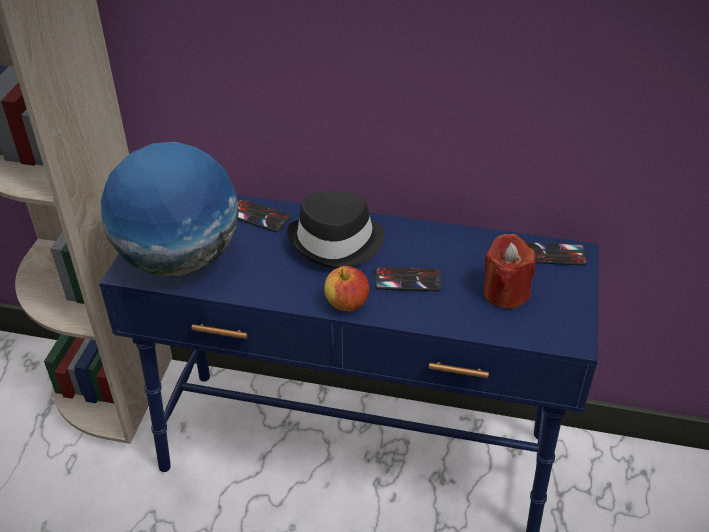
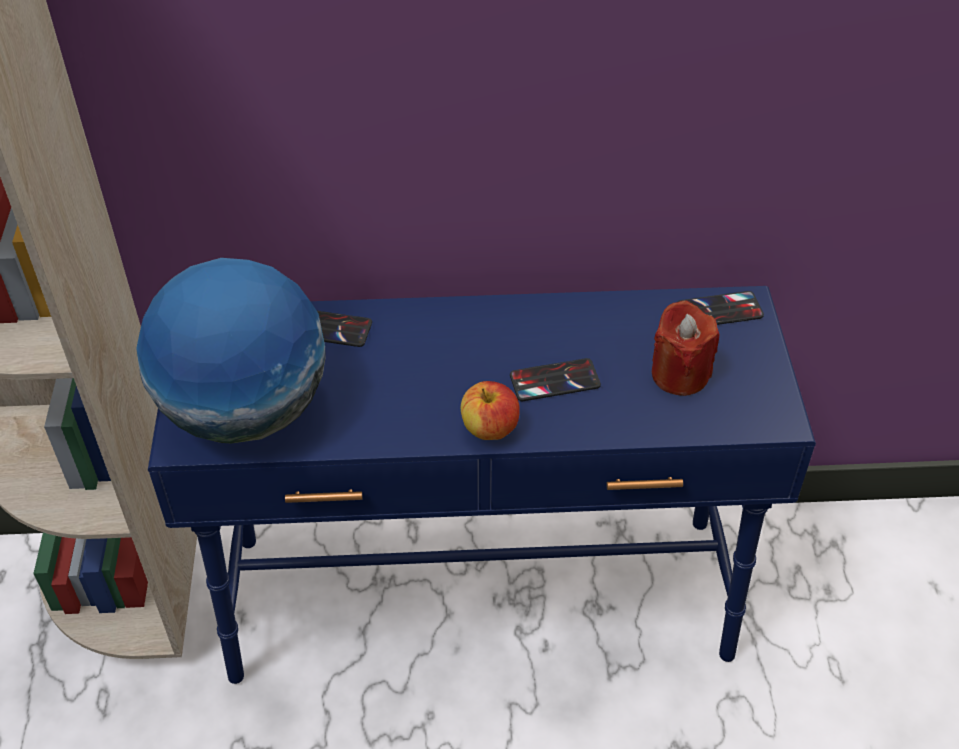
camera: 15 degrees left, 5 degrees up
(337, 242) = (446, 346): black hat -> none

